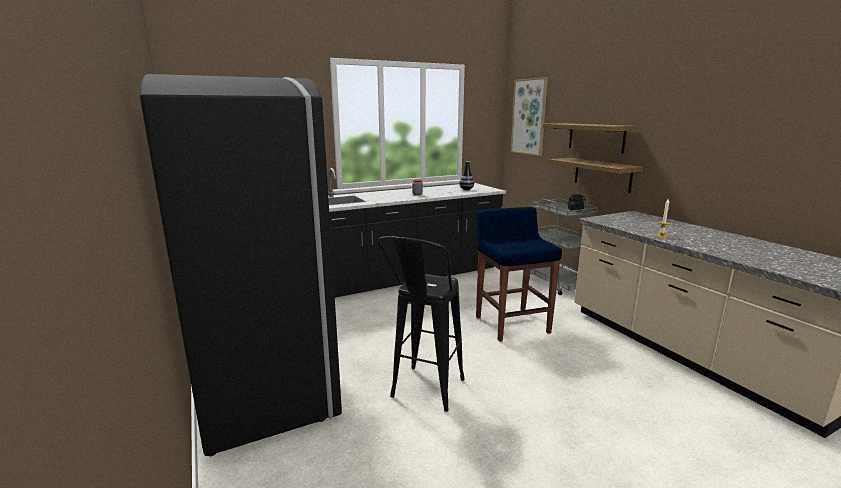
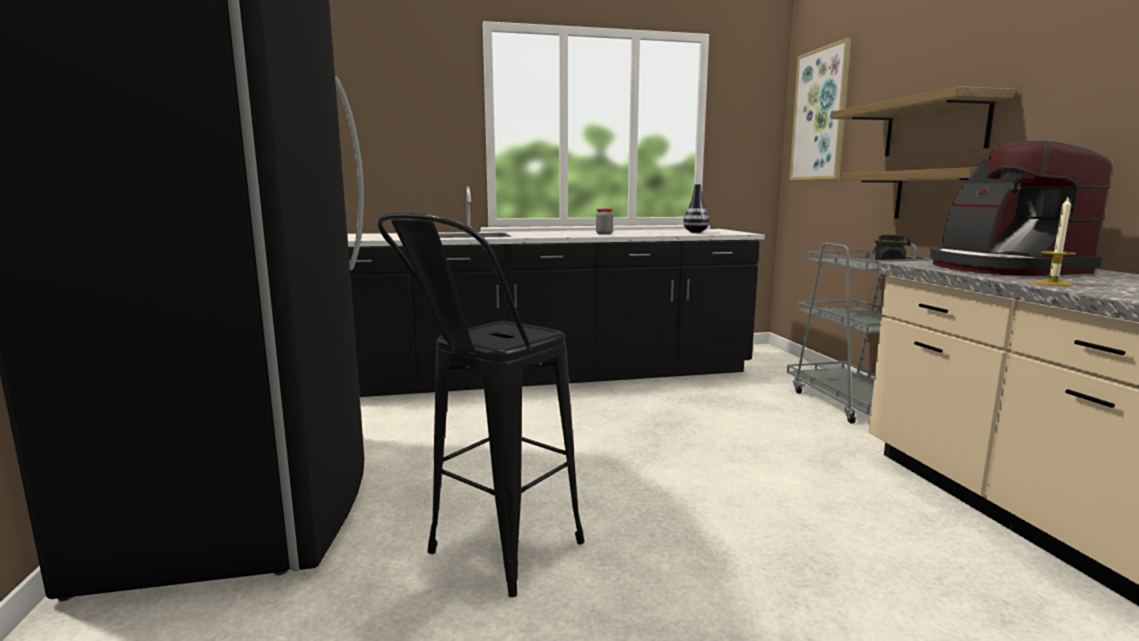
camera: 15 degrees right, 5 degrees down
(511, 324) = (730, 460): blue stool -> none
(636, 222) = (1002, 268): none -> coffee machine

